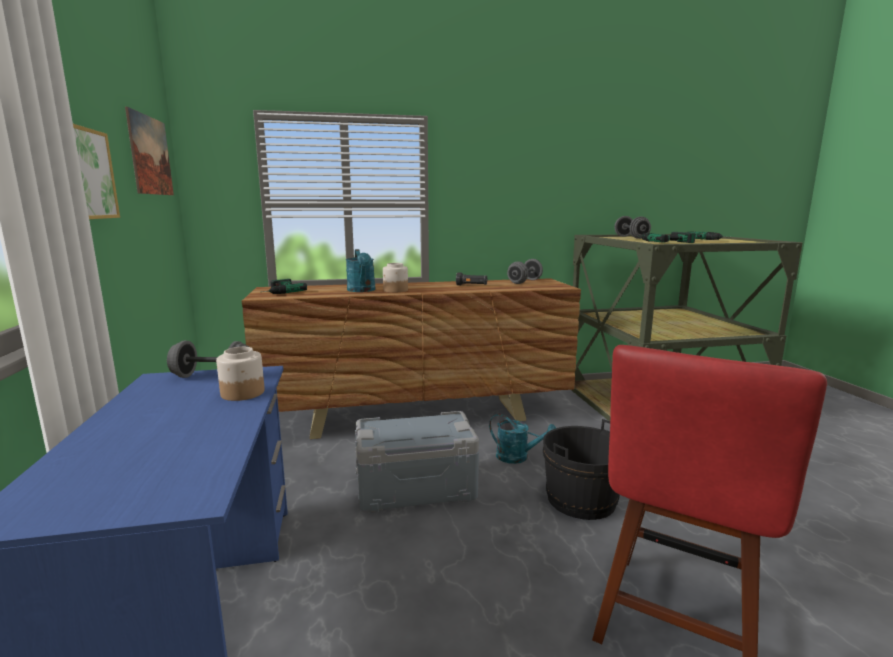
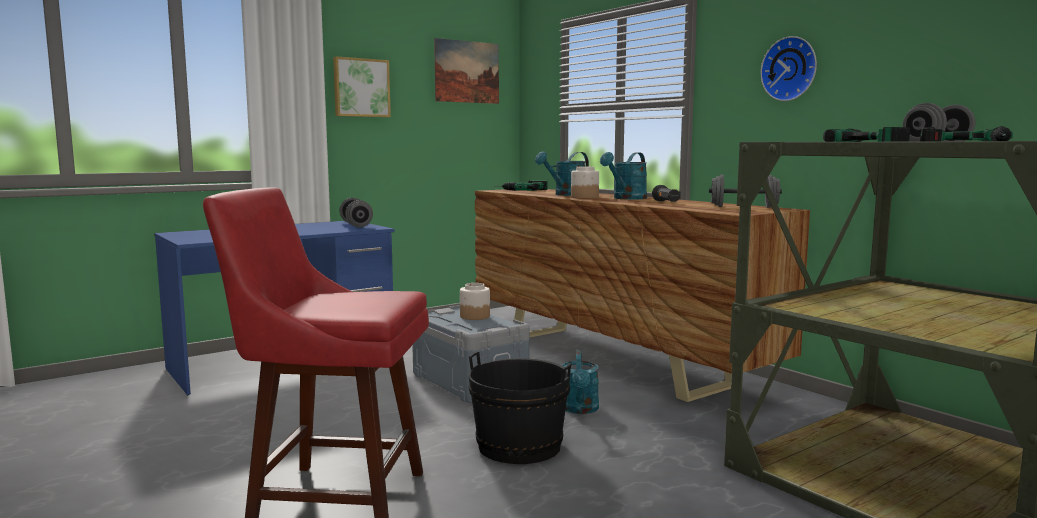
camera: 65 degrees right, 5 degrees down
(242, 393) = (330, 230): jar -> jar (474, 316)
(425, 286) = (626, 198): none -> turquoise watering can
(511, 186) = (790, 69): none -> wall clock

